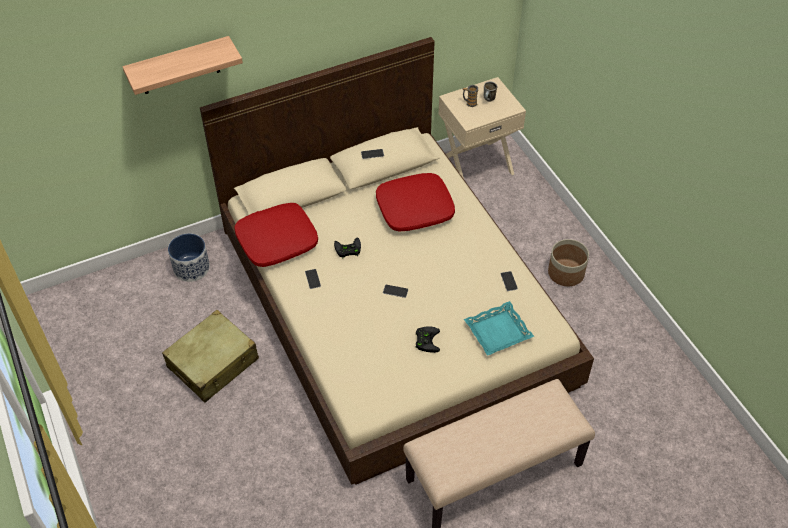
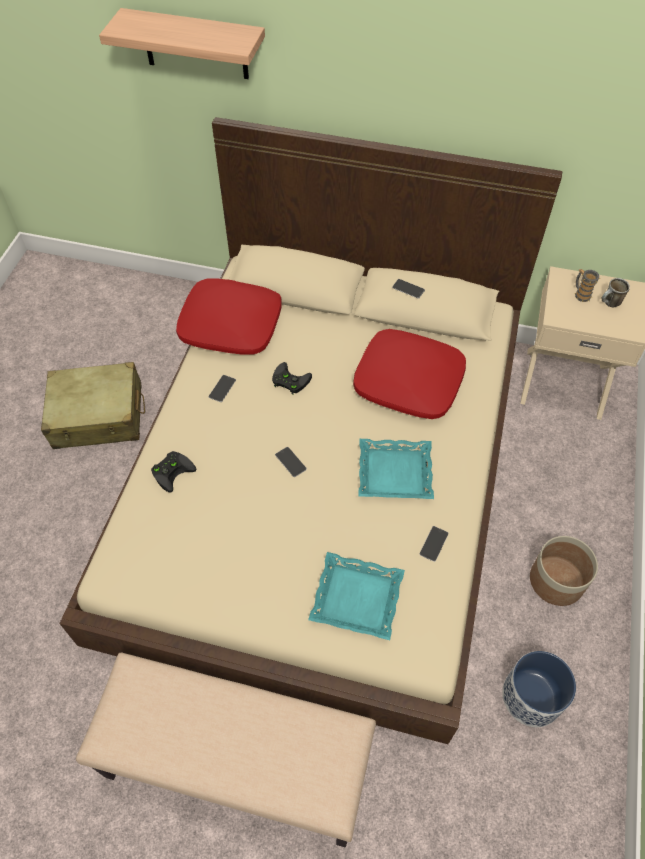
camera: 40 degrees right, 5 degrees up
(191, 268) = (175, 310): planter -> planter (531, 696)
(426, 340) = (265, 545): black game controller -> black game controller (172, 470)
(456, 260) = (394, 473): none -> turquoise tray

